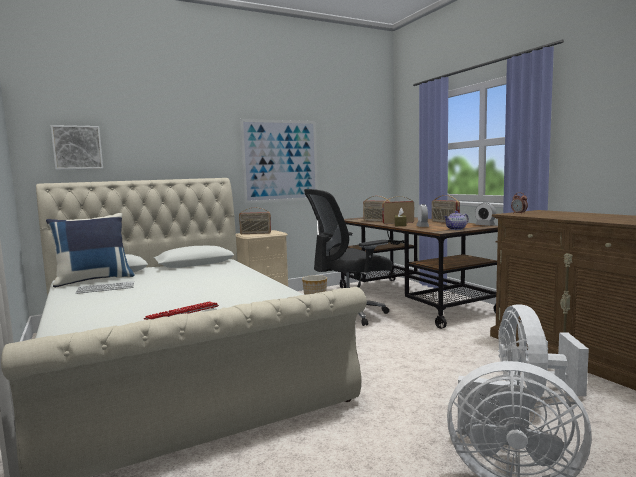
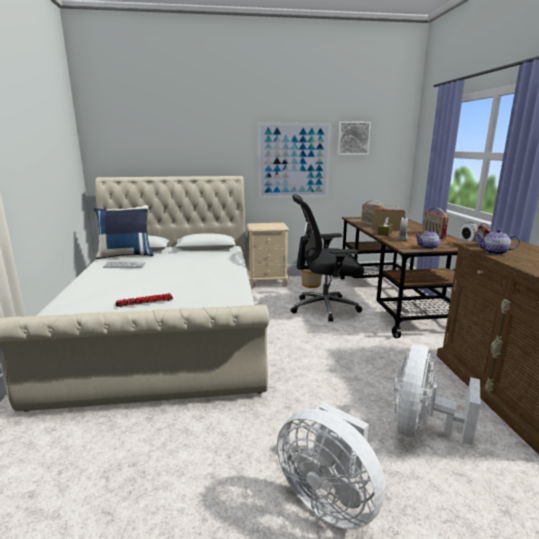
camera: 20 degrees right, 10 degrees up
(77, 147) = (126, 149): picture -> picture (353, 138)
(255, 233) = (263, 225): radio -> none
(539, 215) = (494, 252): none -> teapot

